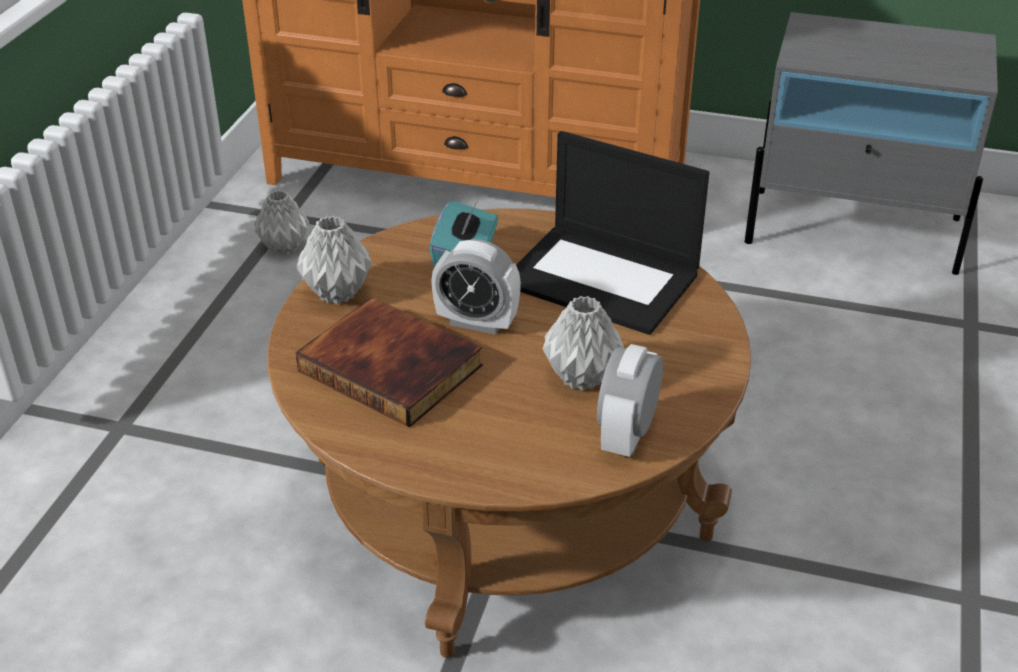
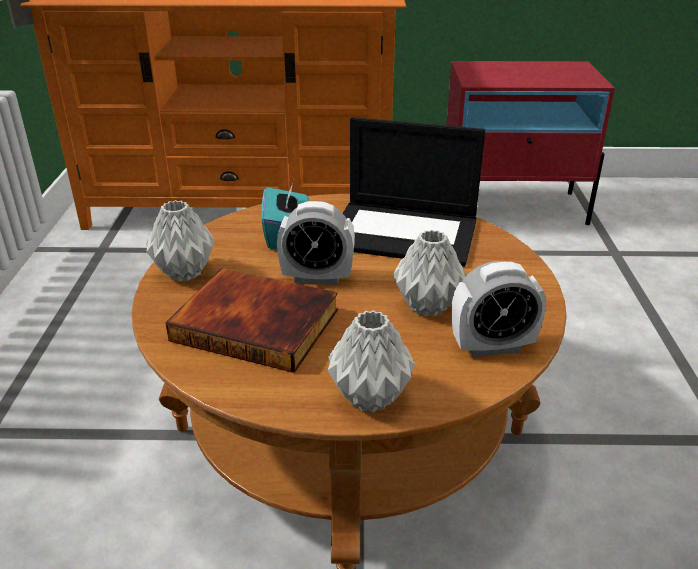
camera: 15 degrees left, 5 degrees down
(283, 247) = (105, 271): grey vase -> grey vase (368, 397)
(627, 436) = (492, 347): alarm clock -> alarm clock turned 105 degrees counterclockwise
(854, 231) = (511, 208): grey nightstand -> red nightstand

